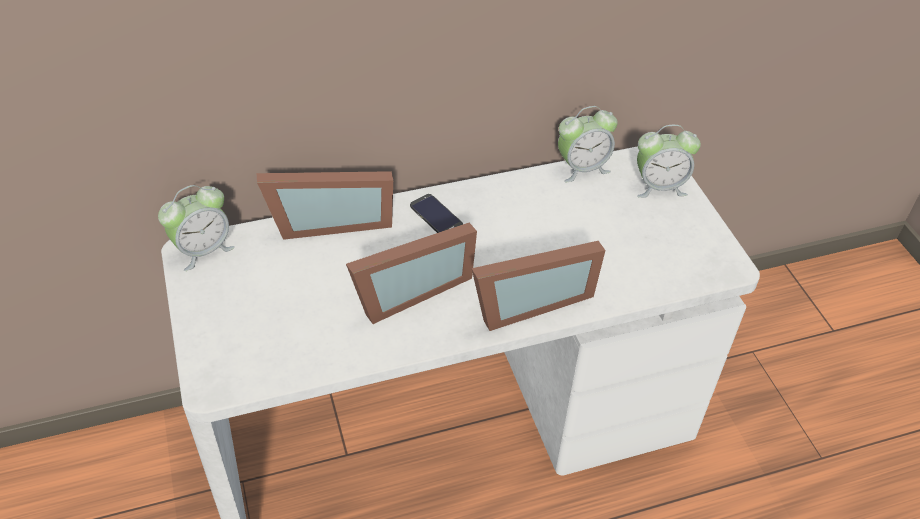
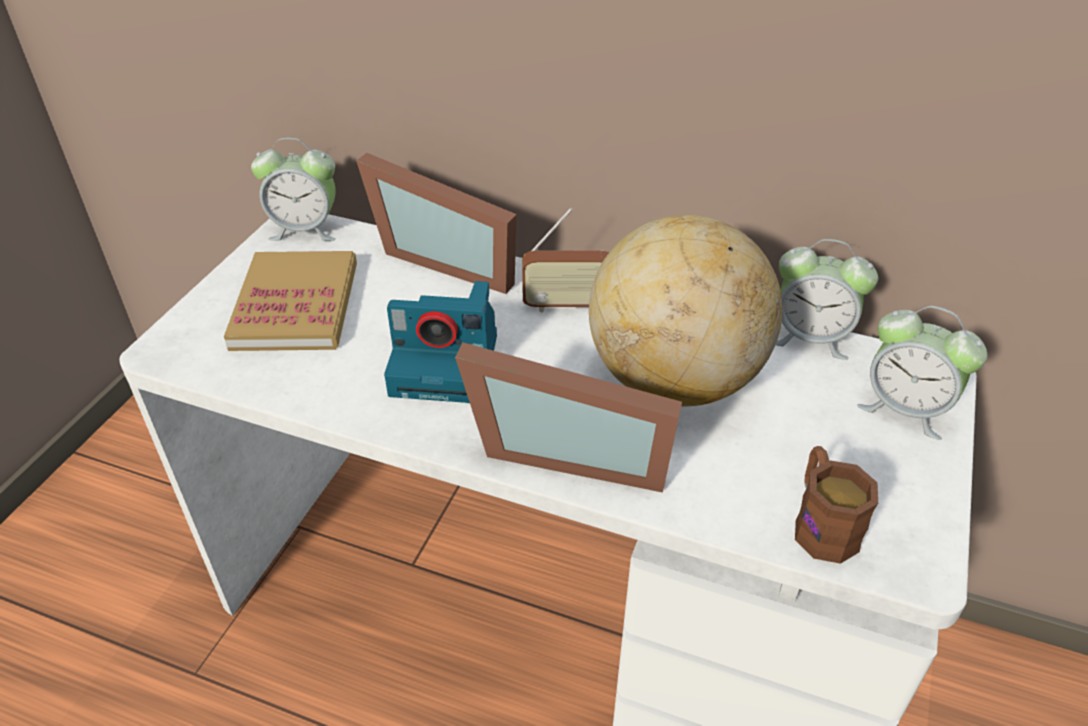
camera: 40 degrees right, 5 degrees down
(266, 306) = (296, 305): none -> book
(407, 290) = (447, 364): picture frame -> camera
(436, 216) = (567, 305): phone -> radio
(539, 230) = (675, 380): none -> globe
(675, 269) = (821, 523): none -> brown mug

